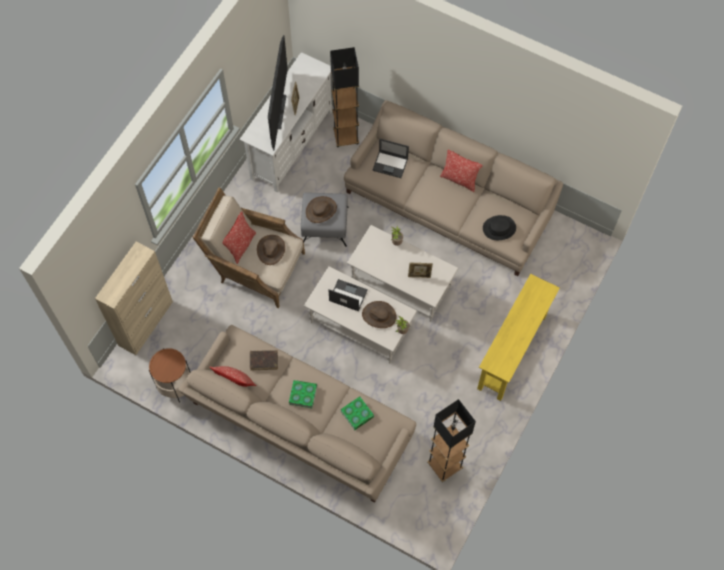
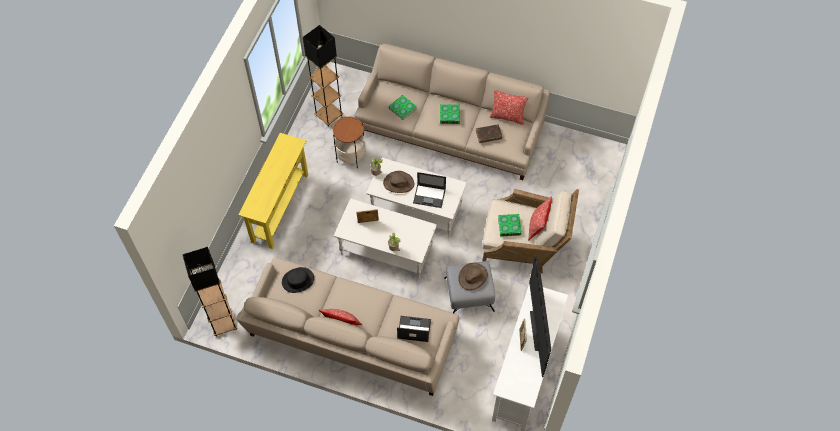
camera: 170 degrees right, 5 degrees down
(146, 323) = (603, 183): beige cabinet -> none
(175, 386) = (560, 139): side table -> side table (351, 156)
(271, 250) = (509, 226): brown hat -> book
(346, 137) = (469, 392): black floor lamp -> black floor lamp (223, 323)

